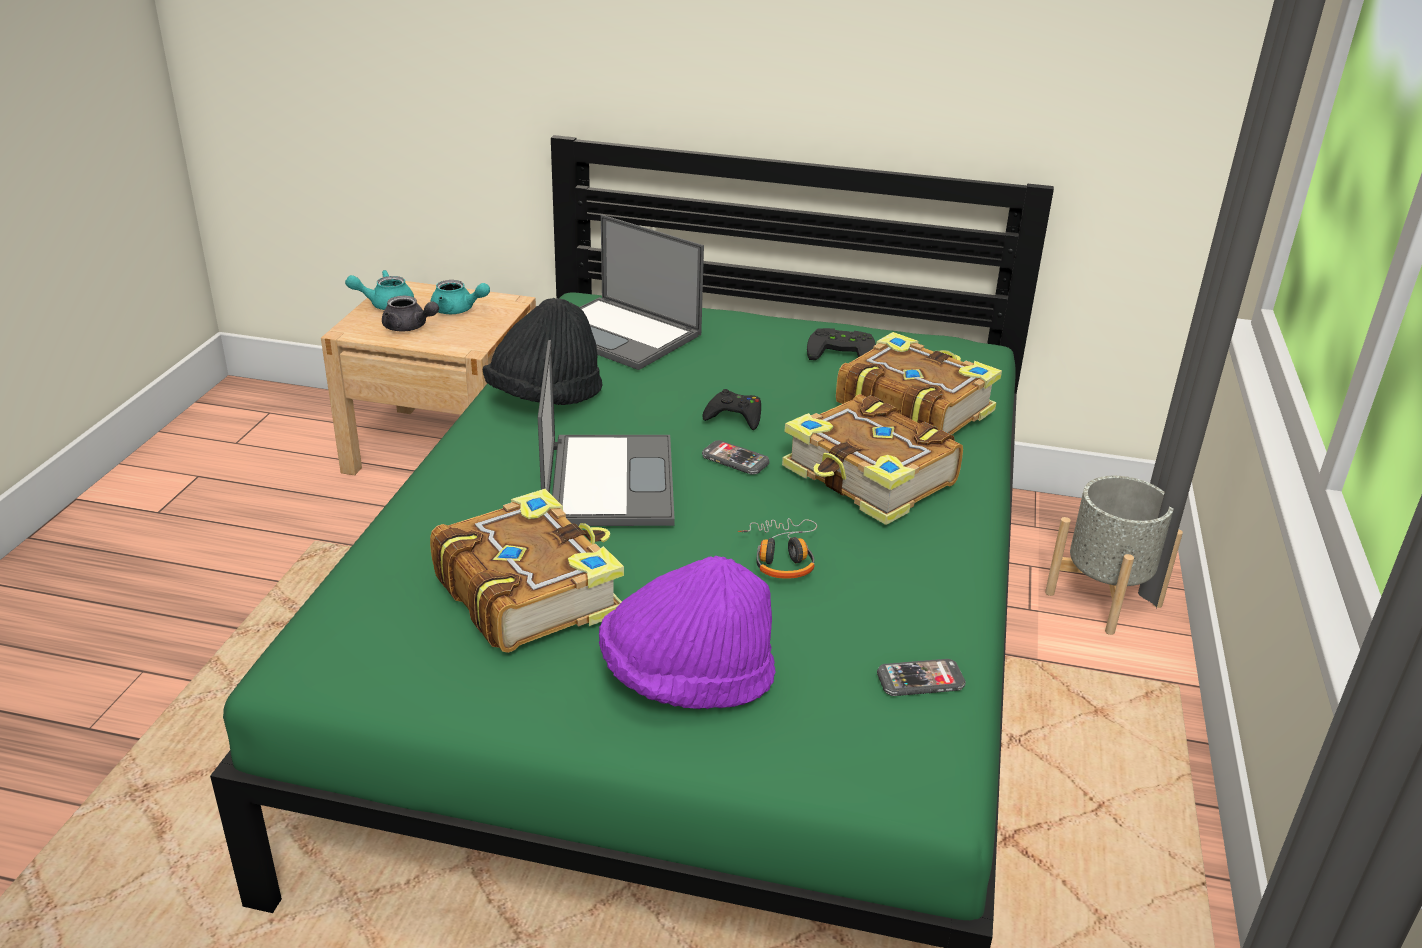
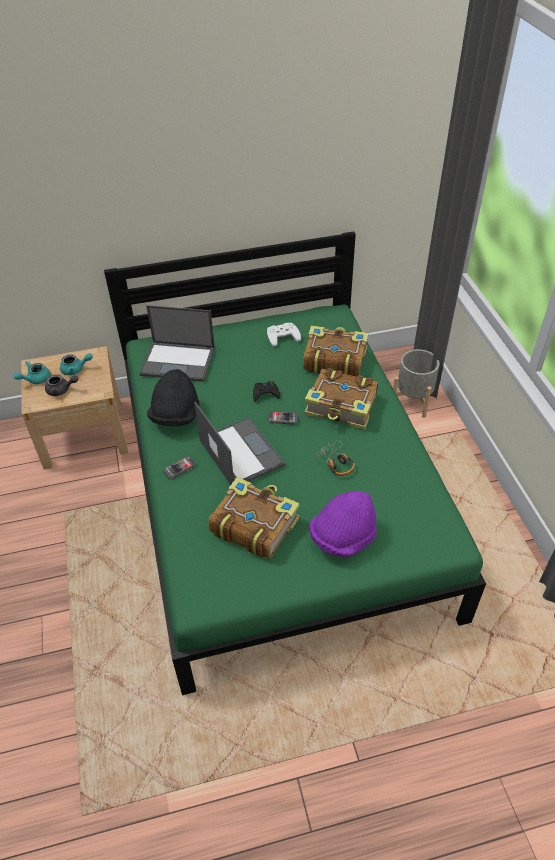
camera: 25 degrees left, 15 degrees up
(842, 350) = (282, 335): black game controller -> white game controller
(920, 680) = (422, 499): phone -> phone (179, 468)

